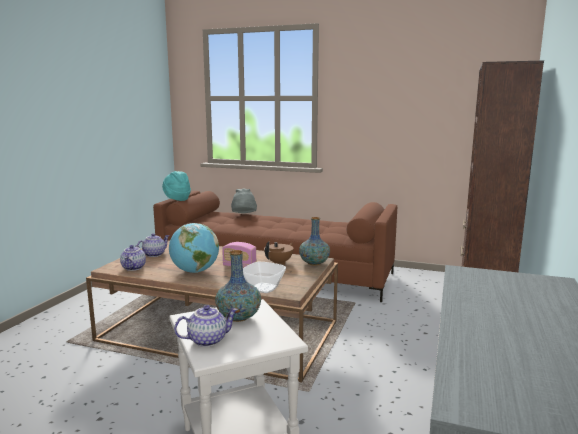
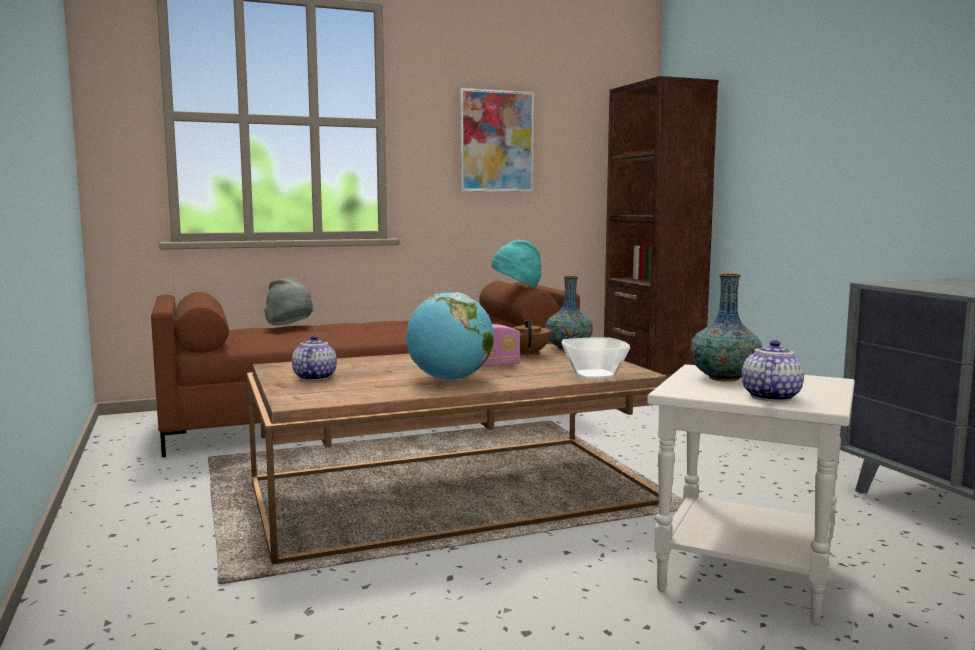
camera: 40 degrees left, 5 degrees down
(134, 268) = (339, 394): teapot -> none
(176, 199) = (184, 302): turquoise hat -> turquoise hat (517, 288)
(391, 107) = (496, 141): none -> picture

